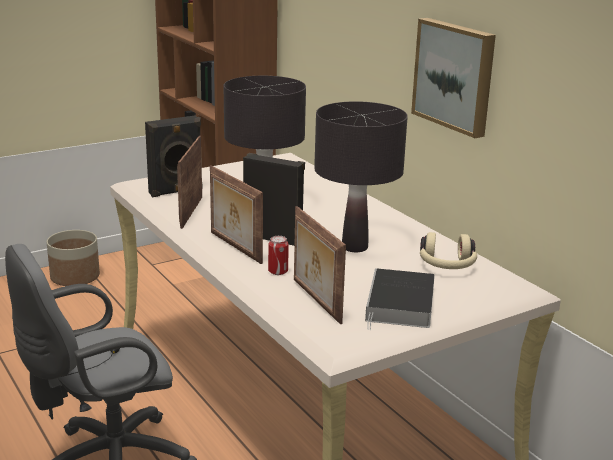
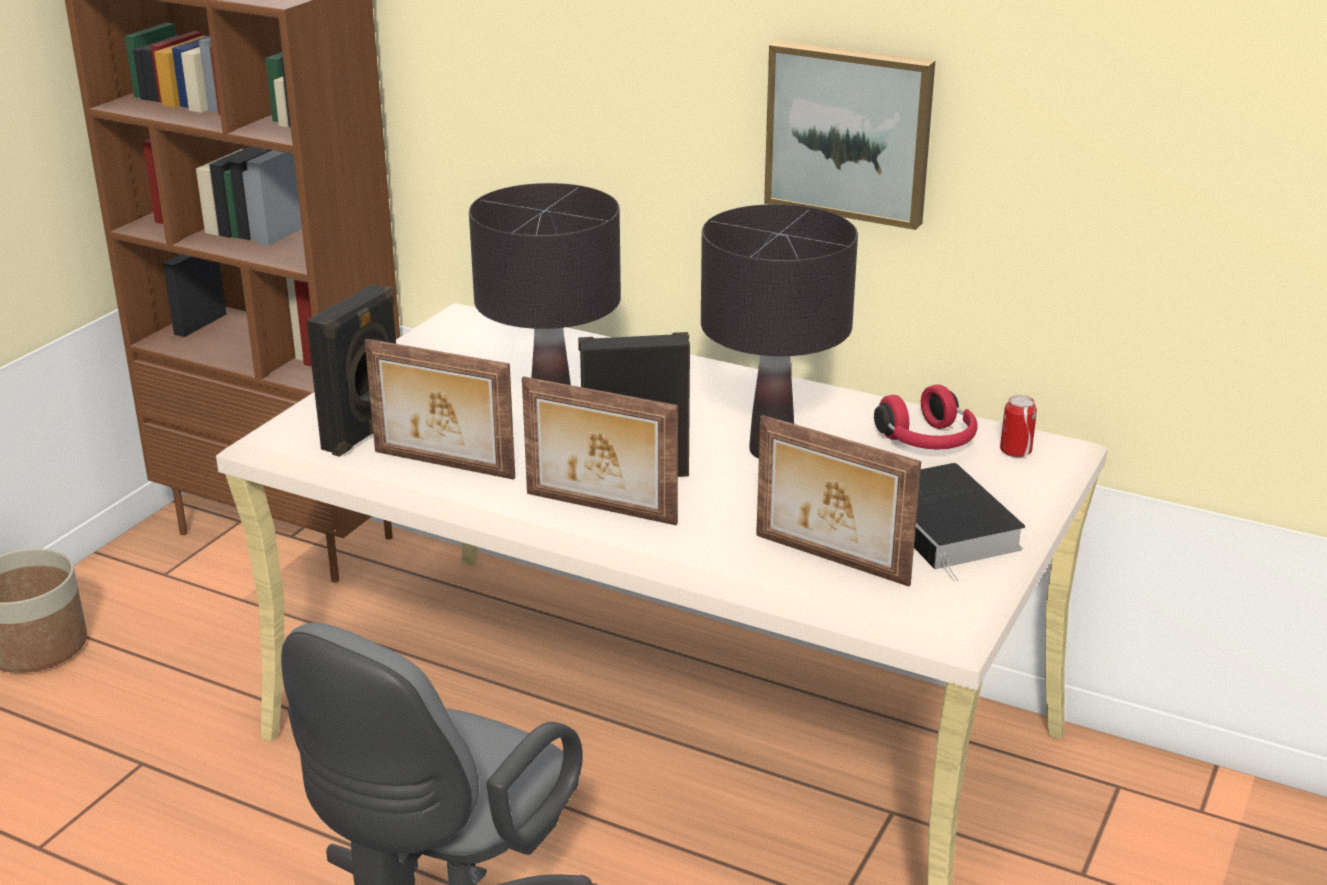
camera: 30 degrees left, 5 degrees up
(190, 212) = (442, 466): picture frame -> picture frame turned 45 degrees counterclockwise
(278, 271) = (718, 530): can -> can (1015, 451)
(447, 266) = (928, 442): beige headphones -> red headphones

